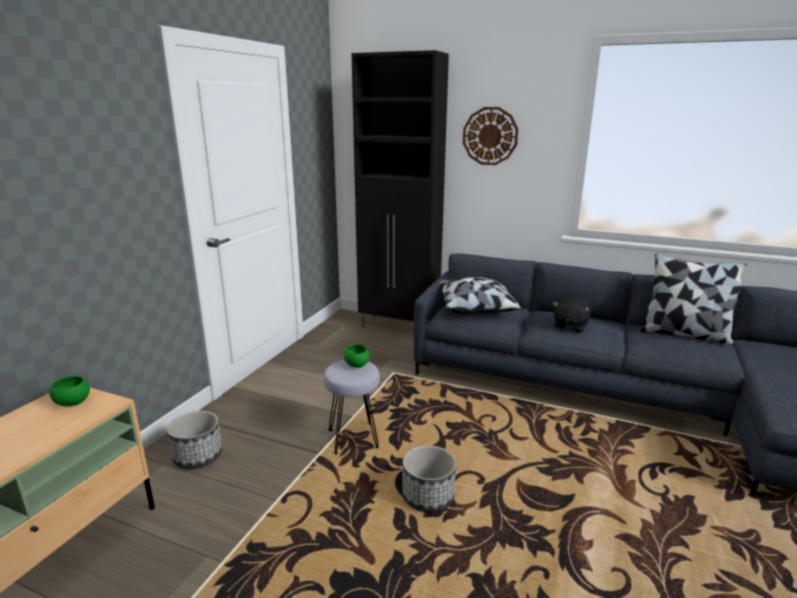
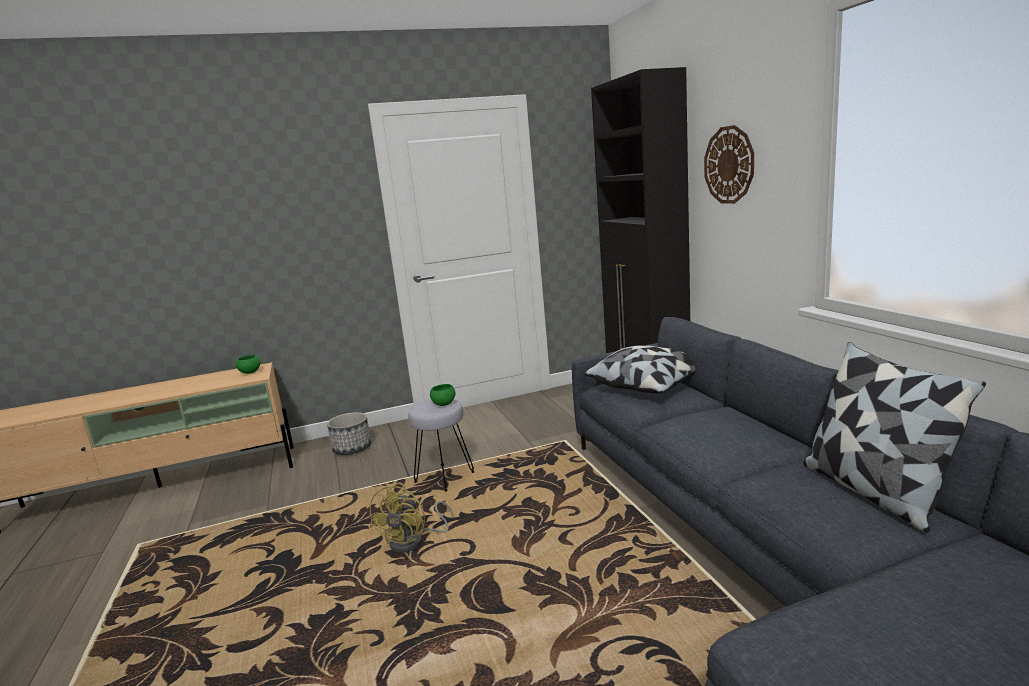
camera: 50 degrees right, 5 degrees down
(428, 496) = (414, 541): planter -> yellow fan
(570, 326) = (710, 429): black plush toy -> none

